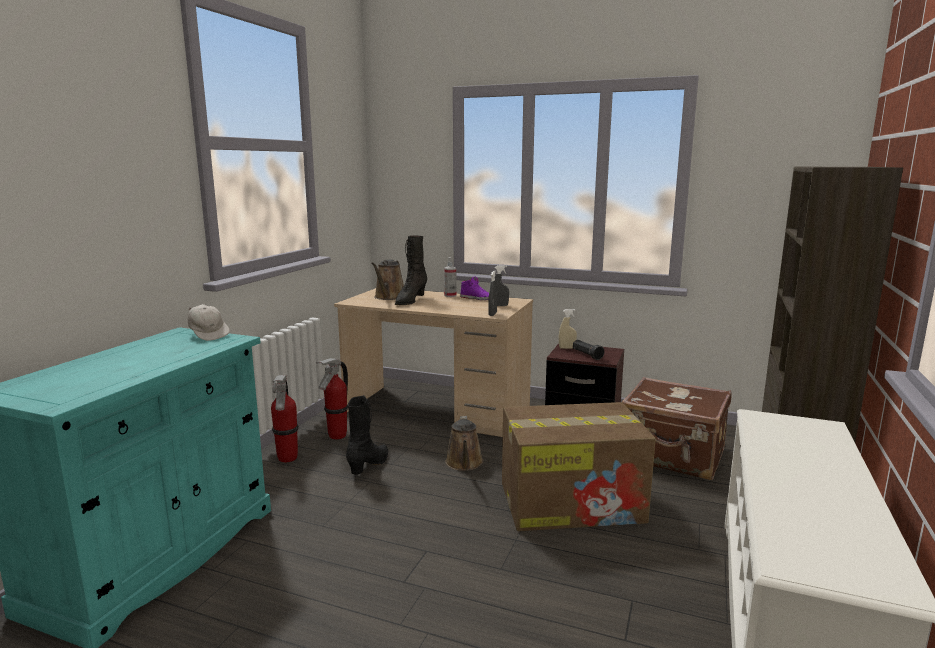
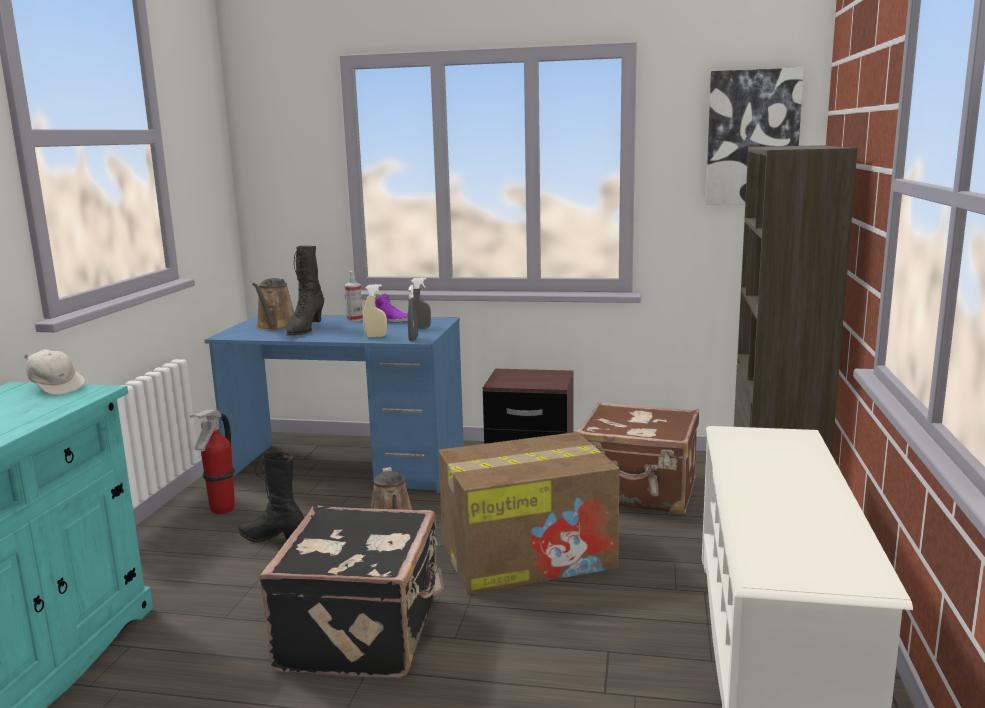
camera: 10 degrees left, 0 degrees up
(287, 458) = (161, 544): fire extinguisher -> none
(370, 465) = (272, 540): black boot -> black boot turned 75 degrees counterclockwise
(427, 553) = (364, 632): none -> black suitcase
(437, 411) = (348, 468): beige desk -> blue desk
(567, 348) = (505, 374): beige spray bottle -> beige spray bottle (376, 337)
(587, 355) = (530, 381): black flashlight -> none
(798, 159) = (752, 138): none -> picture

